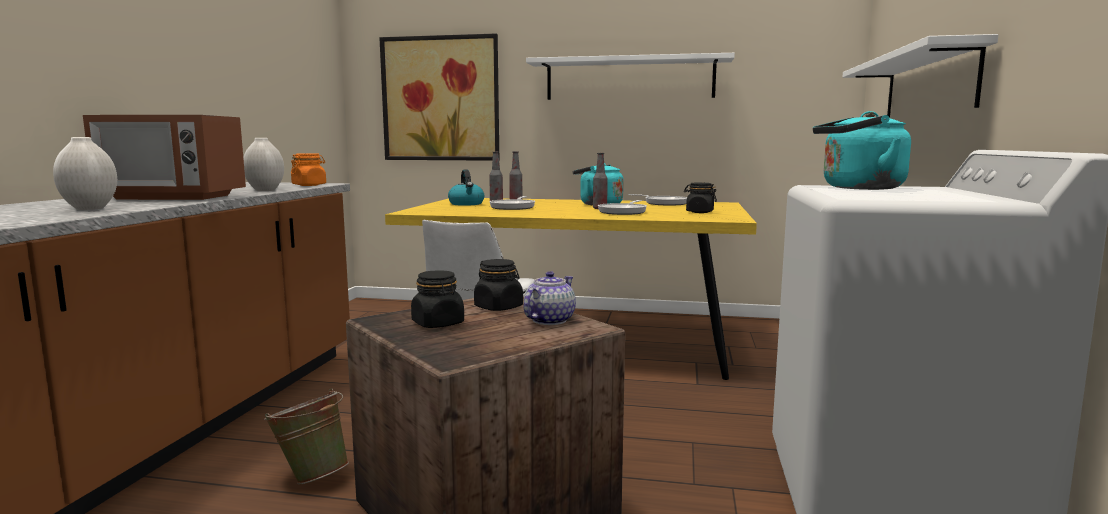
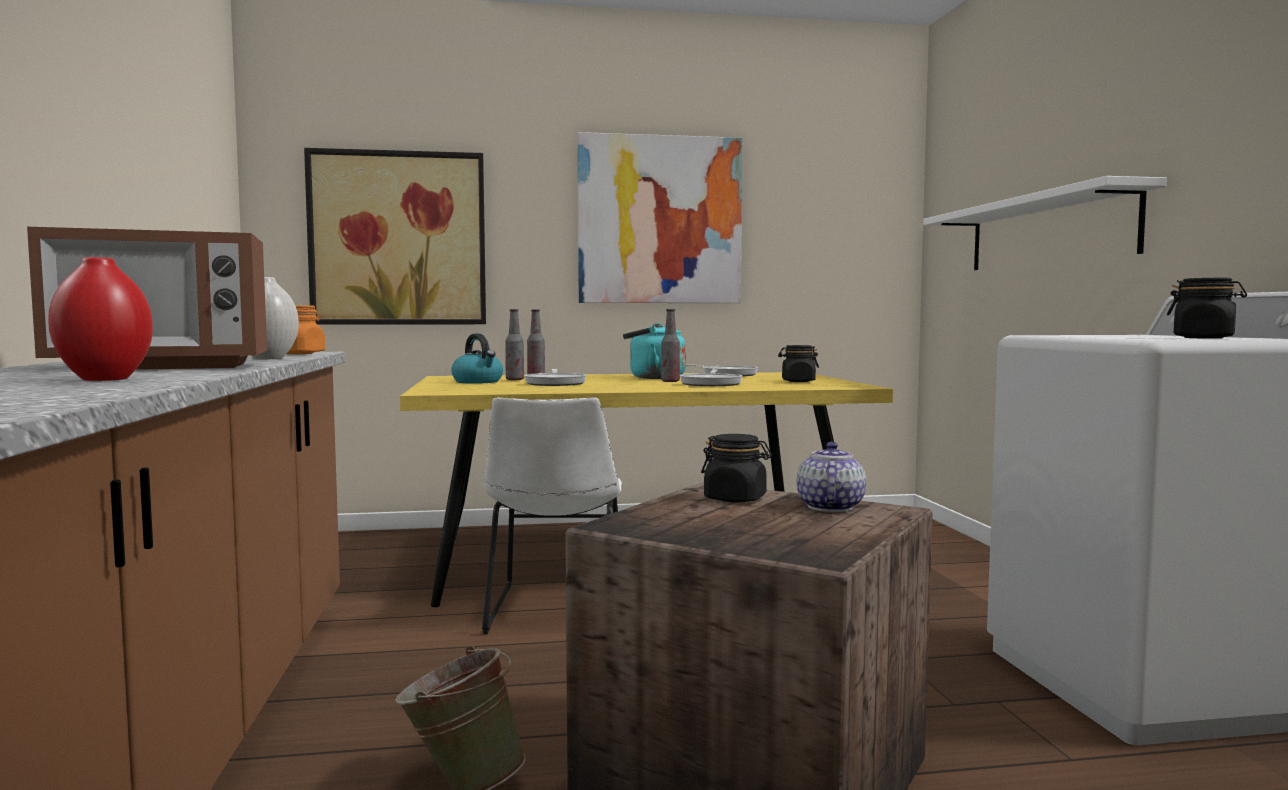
camera: 20 degrees left, 5 degrees down
(89, 208) = (104, 379): white vase -> red vase
(438, 323) = (705, 522): black jar -> black jar (1204, 338)
(629, 79) = (659, 220): white shelf -> picture
(858, 188) = (1091, 335): turquoise kettle -> none

